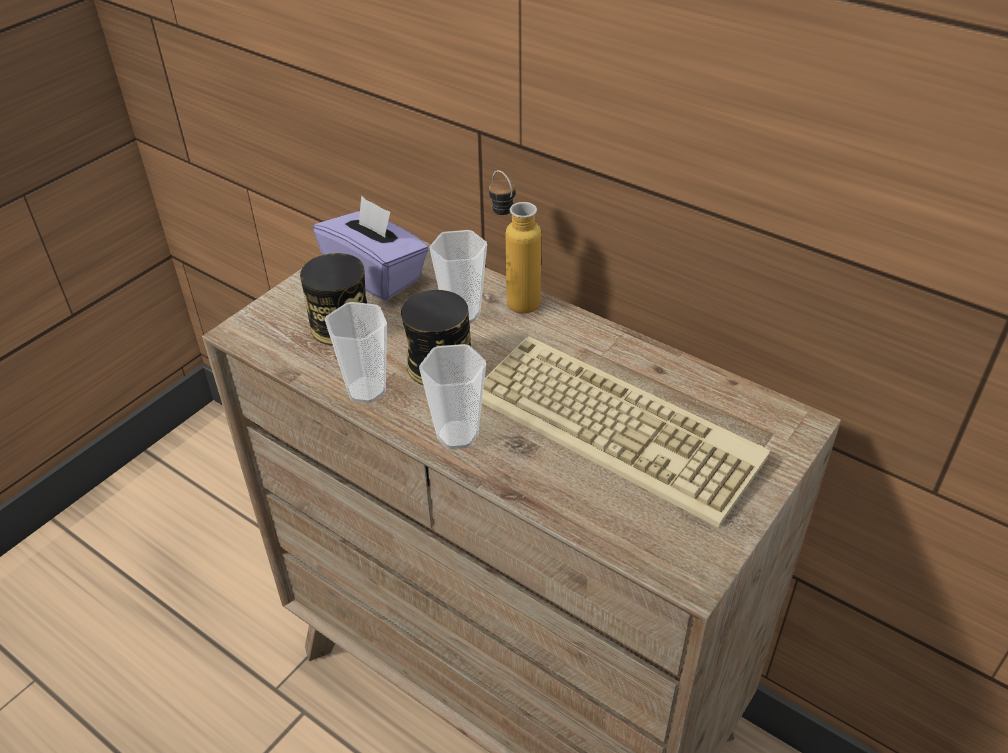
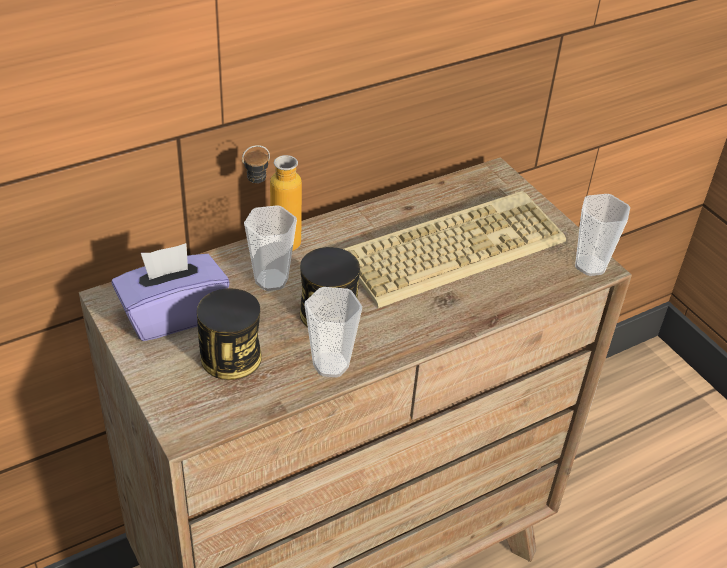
camera: 70 degrees left, 0 degrees up
(457, 435) = (416, 328): cup -> cup (590, 266)

